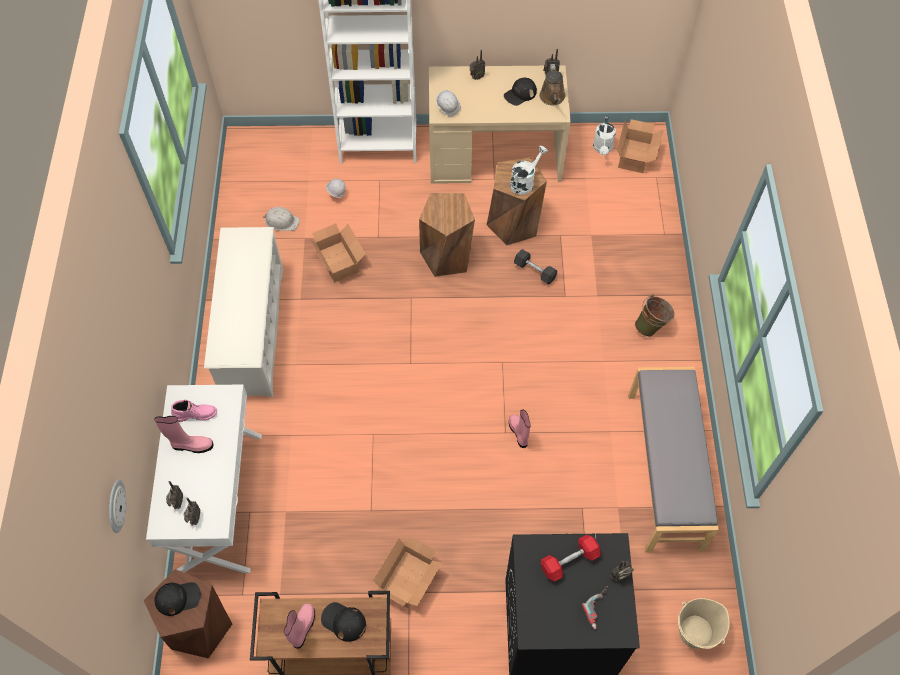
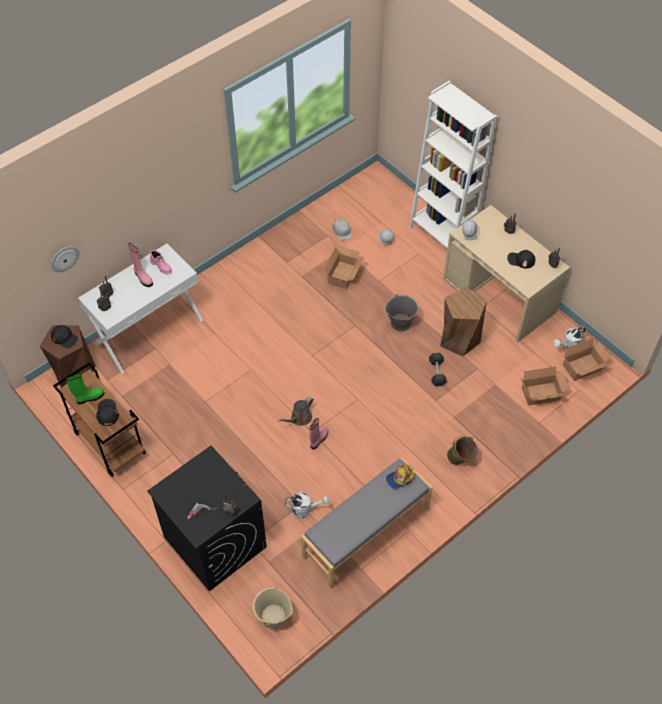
camera: 50 degrees right, 5 degrees down
(252, 331) = (260, 270): white shoe rack -> none
(302, 628) = (89, 398): pink boot -> green boot
(409, 579) = (180, 448): cardboard box -> cardboard box (542, 395)
(447, 256) = (401, 322): brown stool -> grey bucket
(524, 182) = (466, 309): white watering can -> white watering can (305, 509)
(552, 98) = (536, 277): brown watering can -> brown watering can (299, 418)
(569, 561) = (218, 482): red dumbbell -> none
(665, 386) = (400, 478): none -> cap

